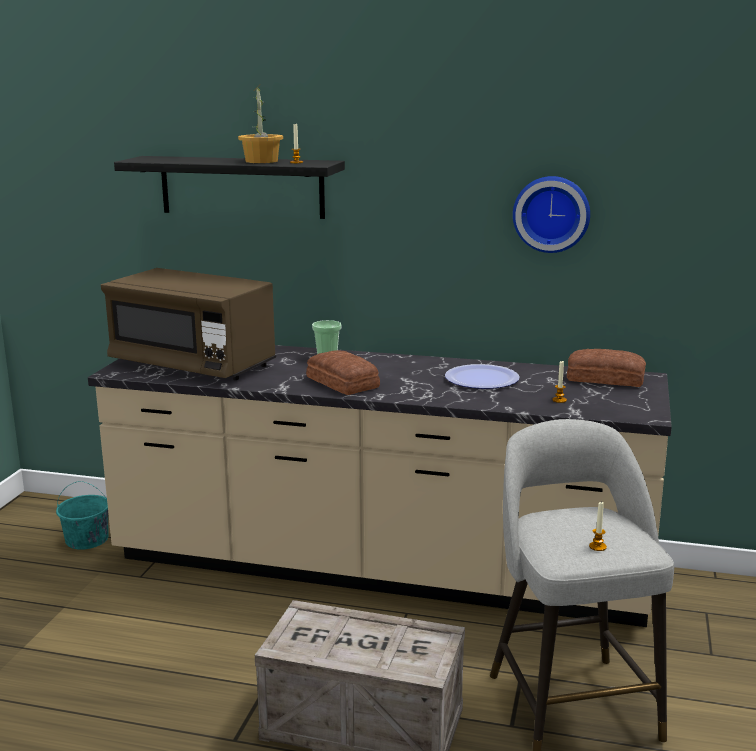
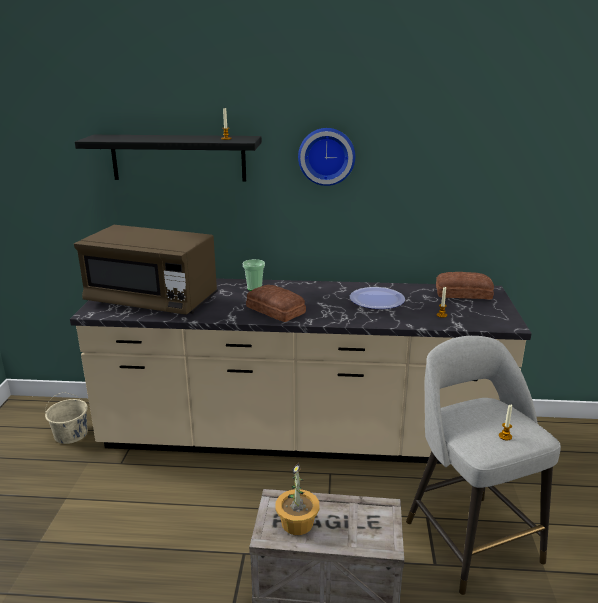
camera: 10 degrees left, 5 degrees up
(87, 540) = (71, 434): turquoise bucket -> beige bucket
(262, 161) = (197, 138): potted plant -> potted plant (298, 523)
(551, 213) = (421, 173): wall clock -> wall clock (326, 156)

